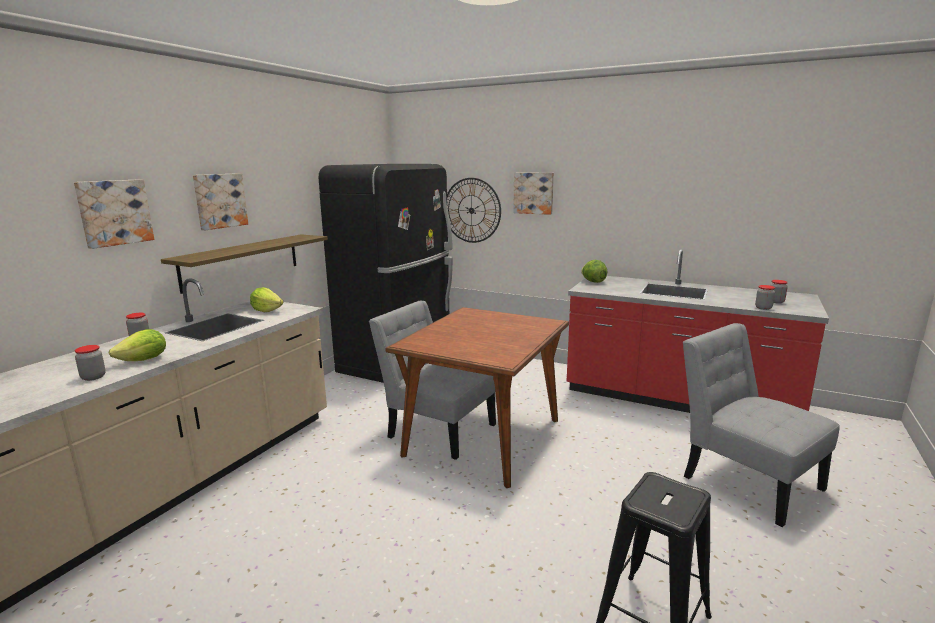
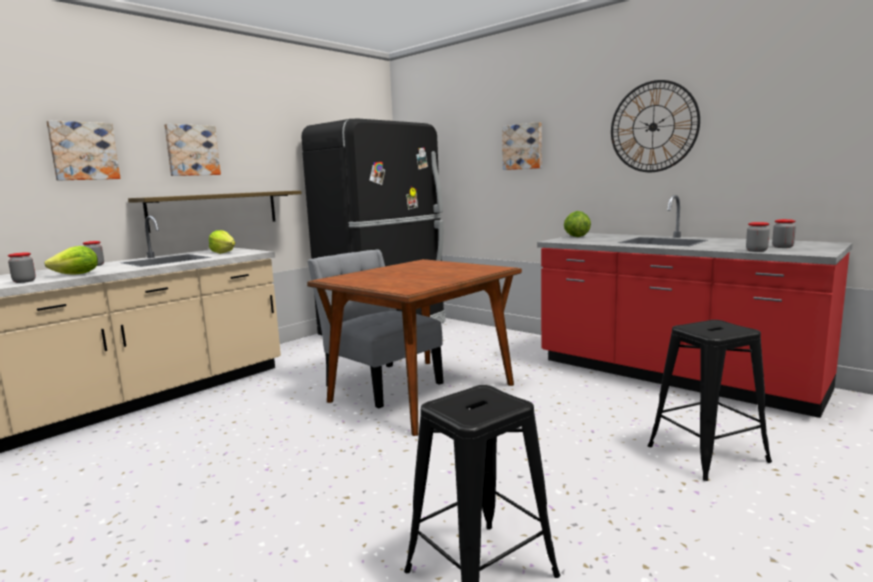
camera: 15 degrees right, 5 degrees down
(471, 210) = (464, 171): wall clock -> wall clock (653, 127)
(745, 479) = (706, 454): grey chair -> black stool

